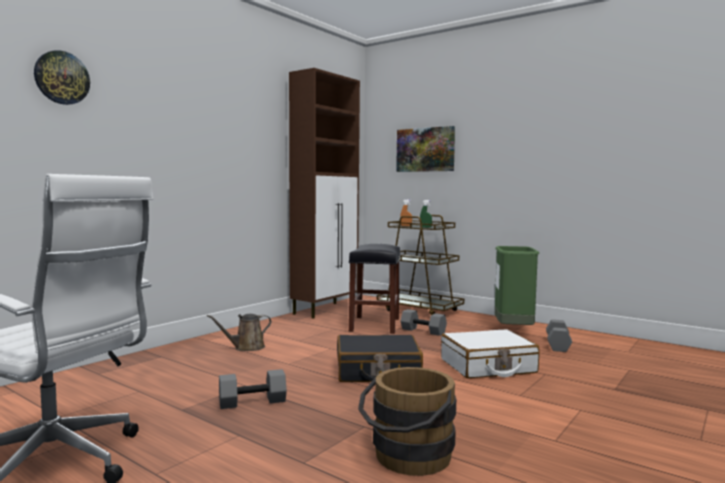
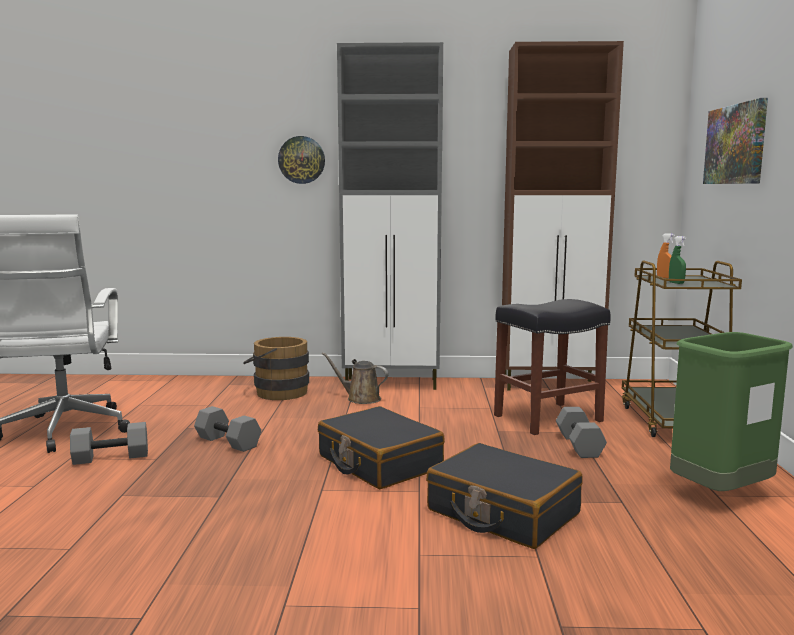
camera: 55 degrees right, 5 degrees up
(62, 78) = (220, 113): wall clock -> wall clock (301, 160)
(236, 334) = (392, 384): none -> grey cabinet
(407, 458) = (161, 533): brown bucket -> brown bucket (276, 392)
(488, 366) = (502, 512): white suitcase -> black suitcase
(557, 344) = (719, 541): grey dumbbell -> grey dumbbell (112, 457)

